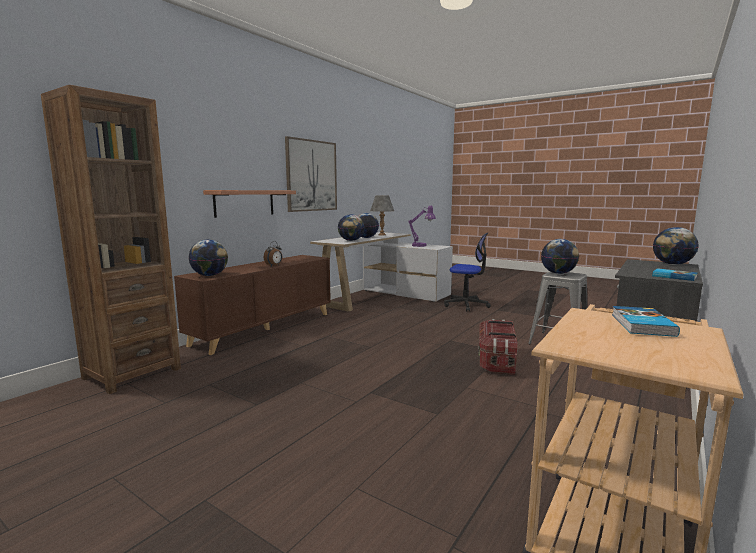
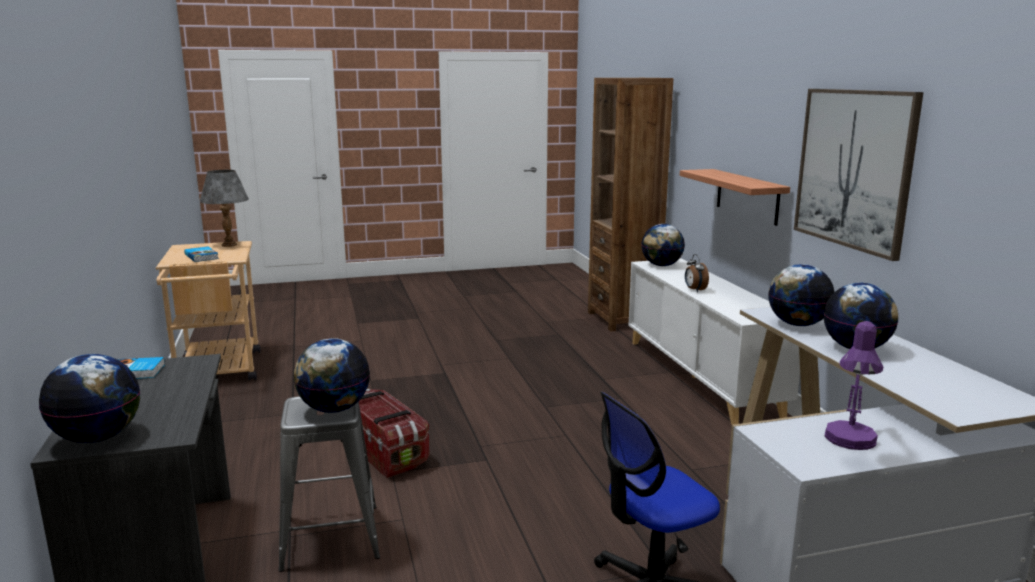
camera: 130 degrees right, 5 degrees up
(265, 328) = (700, 376): brown cabinet -> white cabinet
(382, 235) = (932, 381): grey table lamp -> grey table lamp (229, 245)

